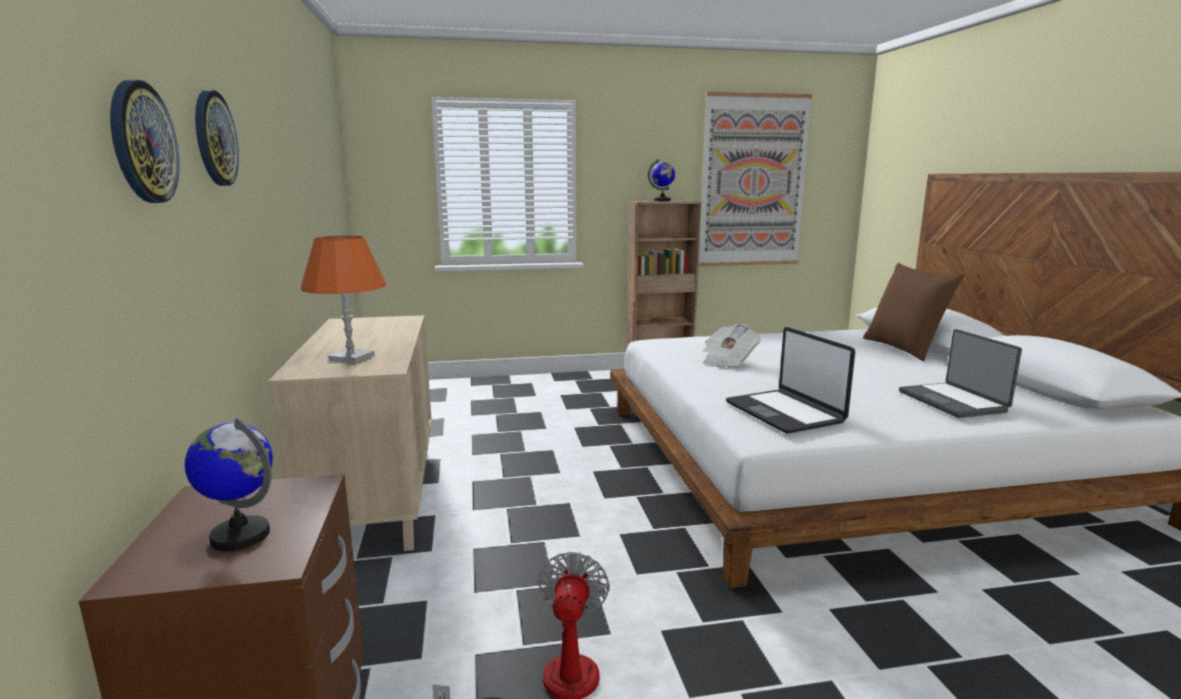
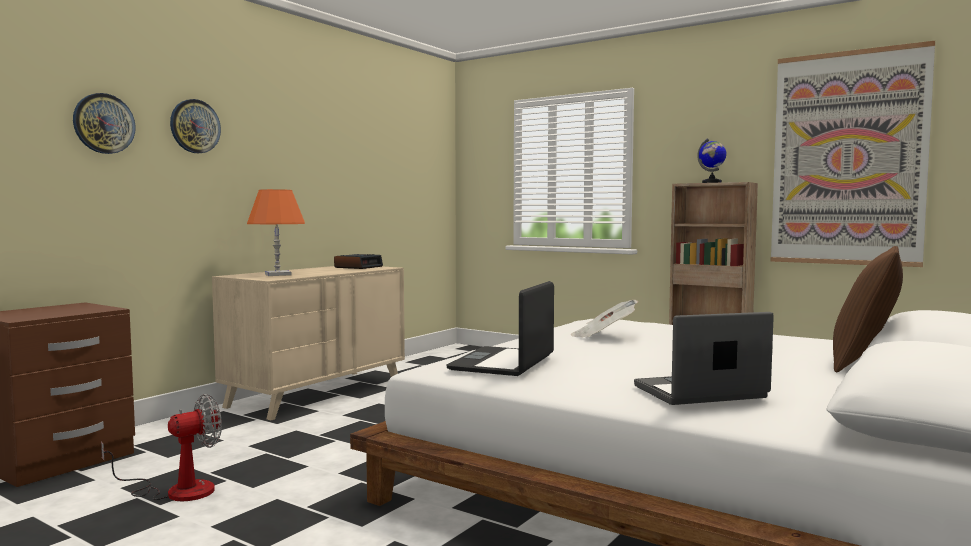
camera: 45 degrees right, 10 degrees down
(240, 536) = (41, 313): globe -> none
(369, 322) = (358, 267): none -> alarm clock
(953, 401) = (700, 393): laptop -> laptop turned 45 degrees clockwise

